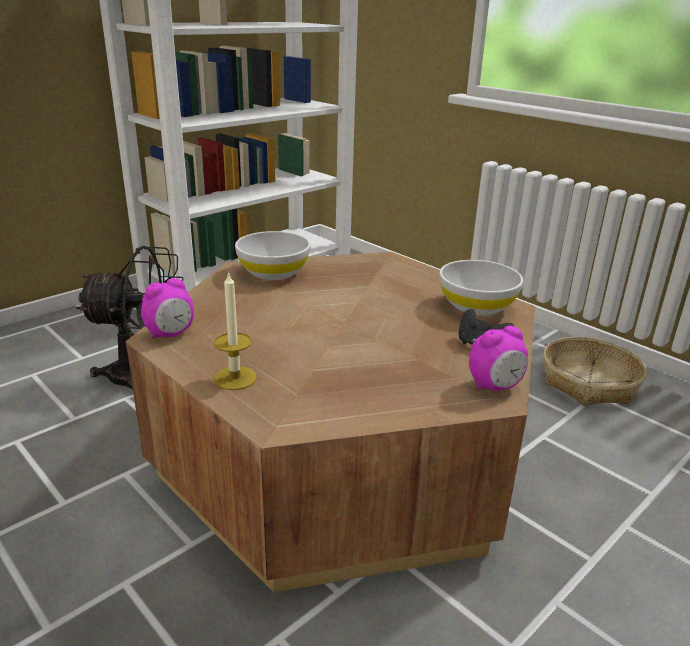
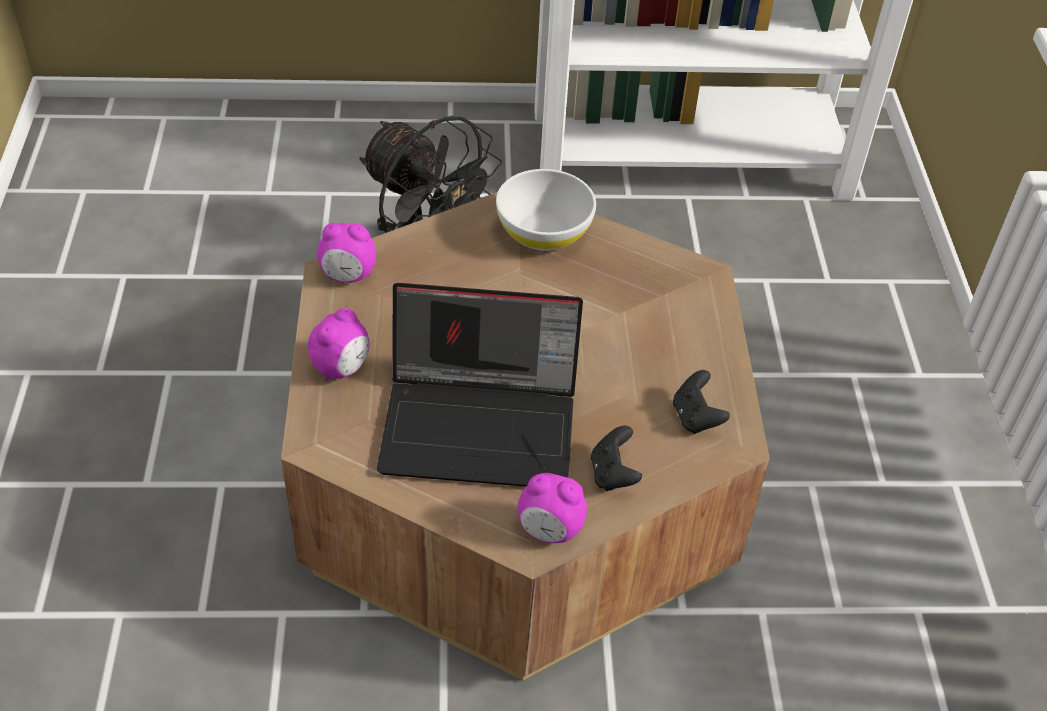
camera: 40 degrees right, 20 degrees up
(235, 378) = (342, 368): candle -> alarm clock
(373, 360) = (482, 424): none -> laptop
(476, 306) = (696, 417): white bowl -> black game controller
(589, 383) = (935, 588): basket -> none

